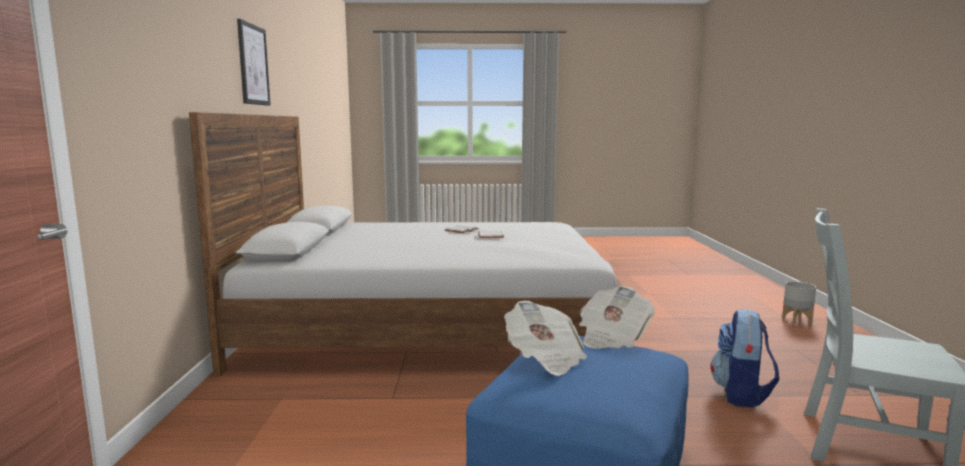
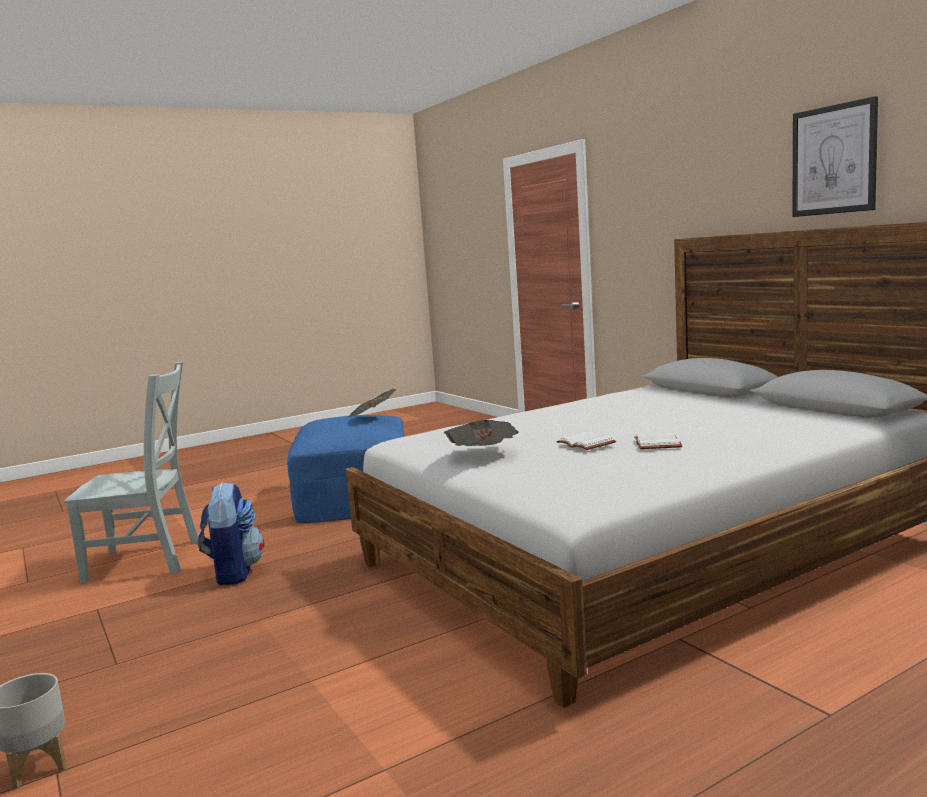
camera: 150 degrees right, 0 degrees up
(612, 337) = (339, 432): newspaper -> newspaper (483, 454)

